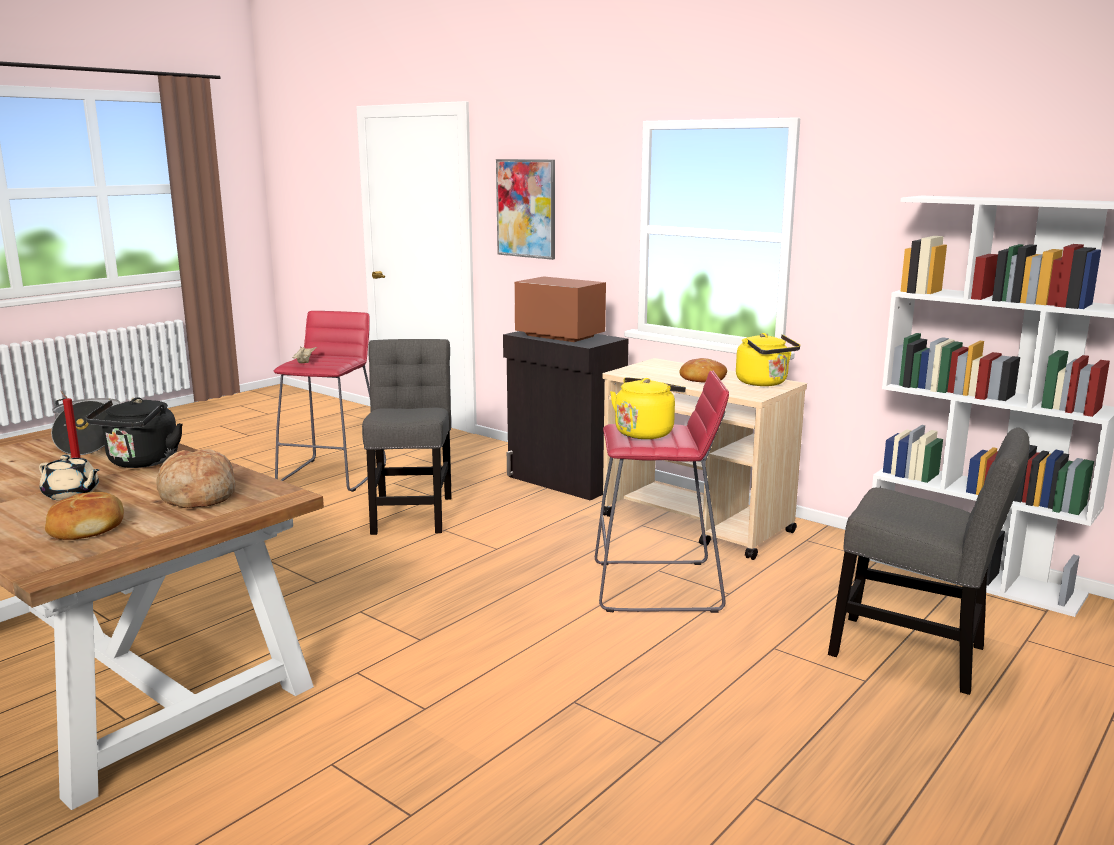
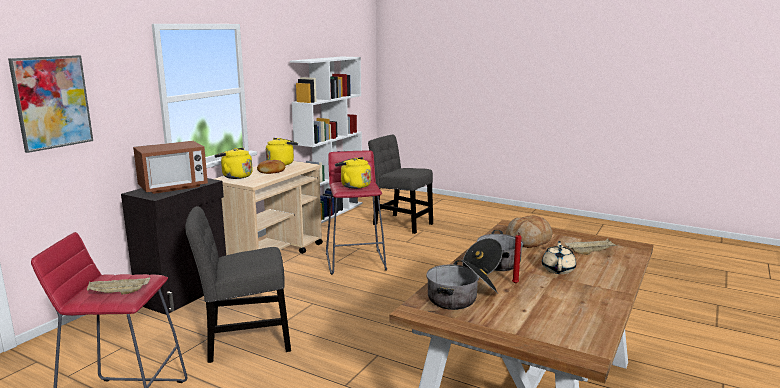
camera: 100 degrees left, 0 degrees up
(87, 527) = (590, 253): bread -> beige tray
(141, 463) = (492, 267): black kettle -> cooking pot
(560, 336) = (173, 187): microwave -> microwave turned 150 degrees counterclockwise
(670, 365) = (235, 176): none -> yellow kettle
(916, 654) = (400, 223): grey chair -> grey chair turned 75 degrees counterclockwise

